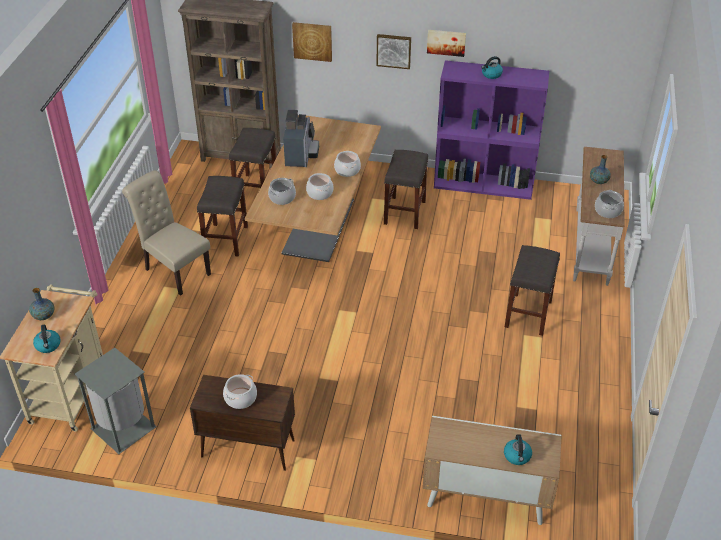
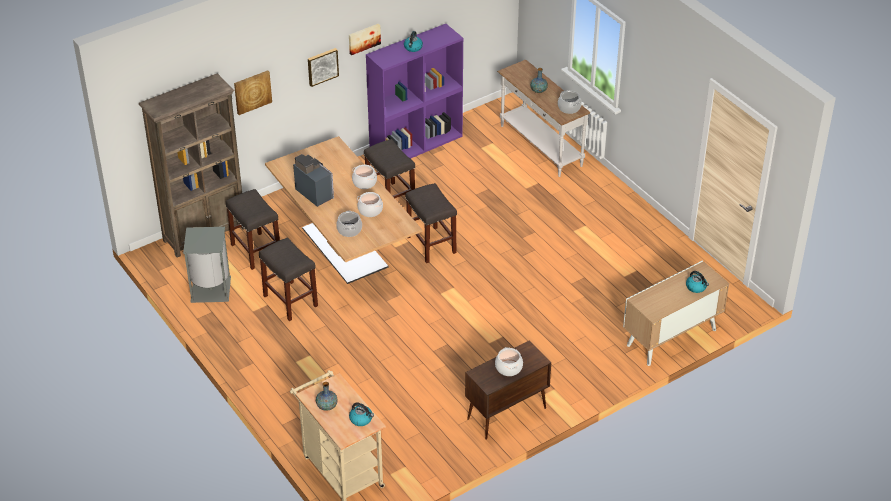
camera: 45 degrees left, 0 degrees up
(123, 427) = (410, 461): grey trash can -> grey trash can (210, 288)
(174, 270) = (286, 346): beige chair -> none
(528, 315) = (560, 216): grey stool -> grey stool (432, 245)

